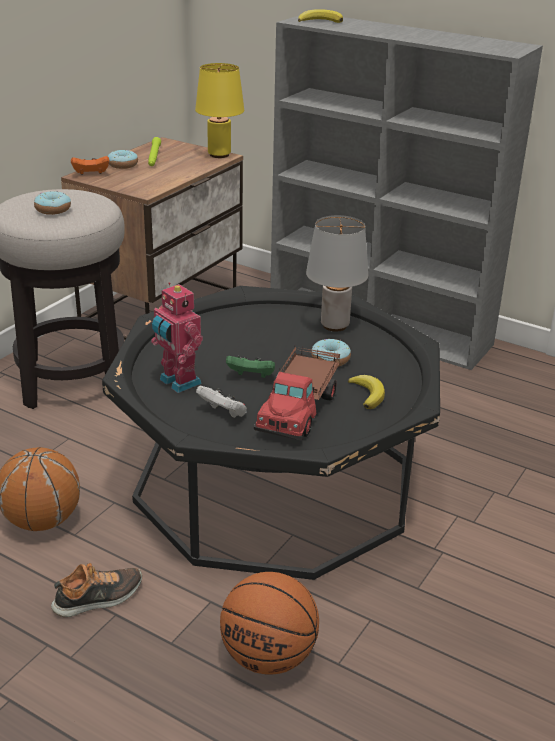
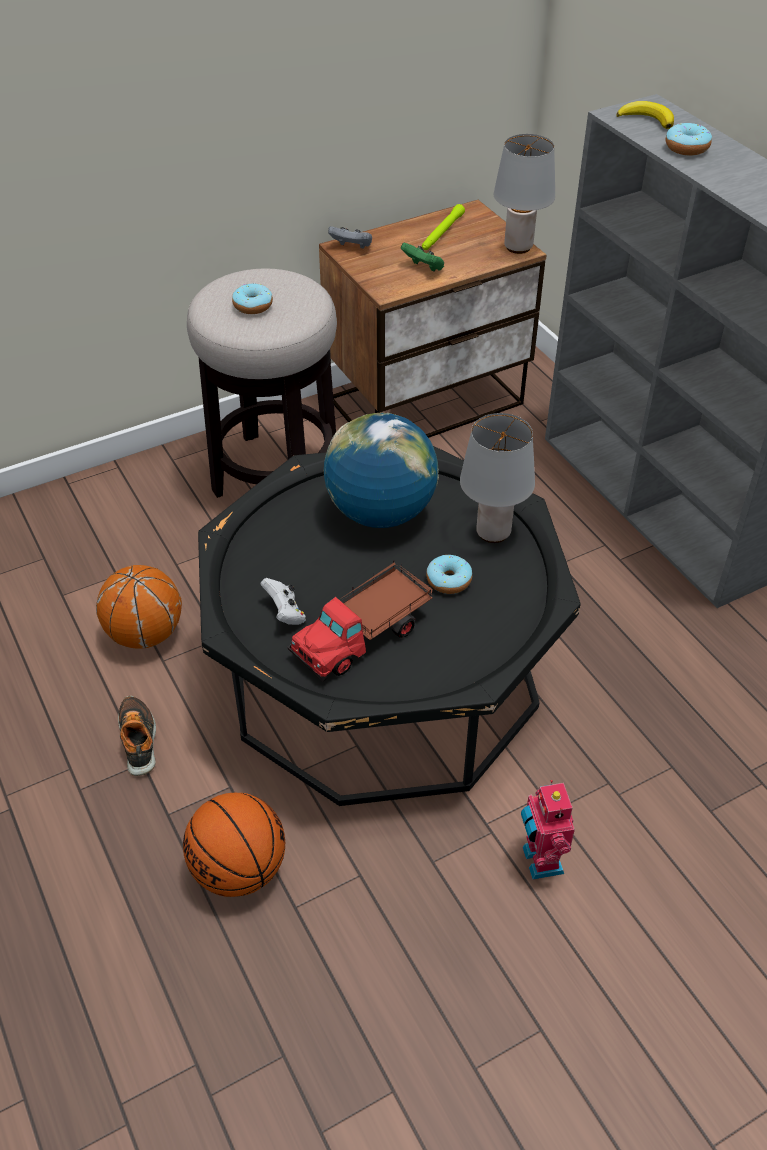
camera: 30 degrees right, 15 degrees up
(91, 174) = (352, 247): orange game controller -> grey game controller
(98, 598) = (139, 739): shoe -> shoe turned 105 degrees counterclockwise
(123, 165) = (397, 240): donut -> donut (686, 148)
(178, 382) = (273, 556): toy robot -> toy robot (539, 861)
(219, 154) = (519, 247): yellow table lamp -> grey table lamp
(239, 335) = (381, 513): none -> globe
(251, 377) = (349, 575): green game controller -> green game controller (424, 268)
(368, 394) = (449, 643): banana -> none

